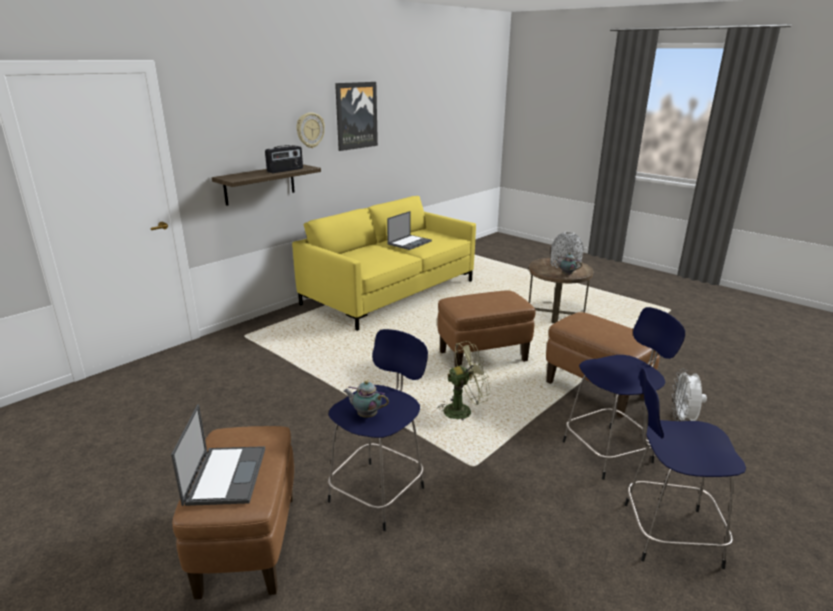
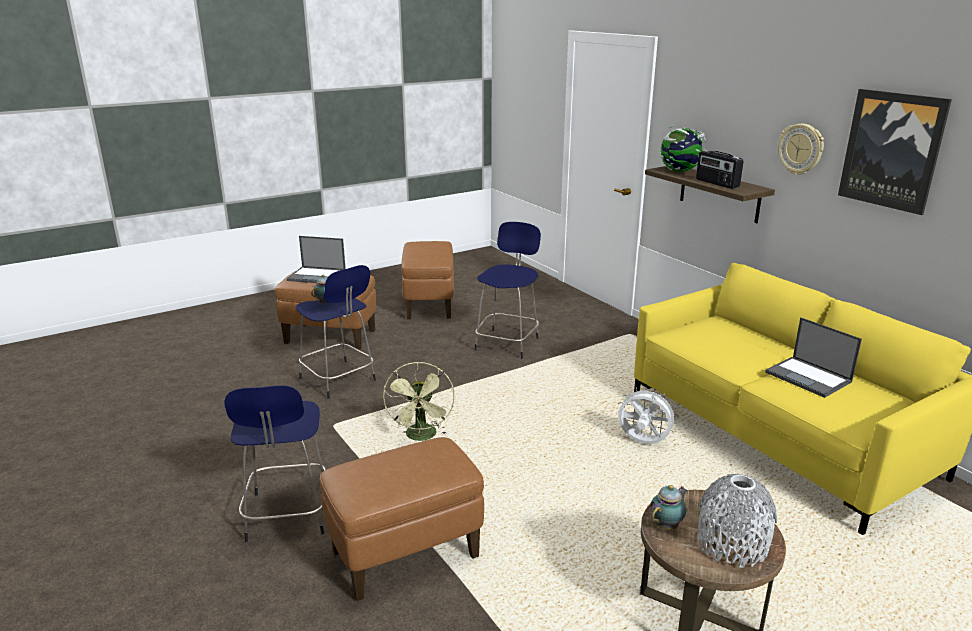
camera: 105 degrees right, 0 degrees up
(242, 176) = (680, 171): none -> globe
(483, 356) = (537, 478): brown ottoman -> brown ottoman (429, 305)
(666, 534) = (167, 505): blue stool -> blue stool (508, 343)
(683, 419) = (289, 615): white fan -> white fan (642, 443)

